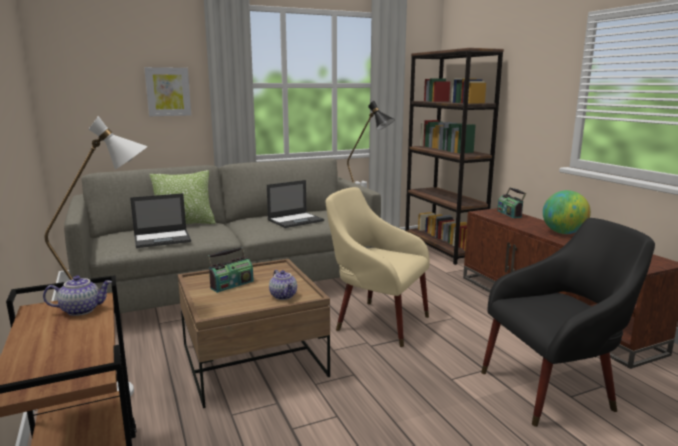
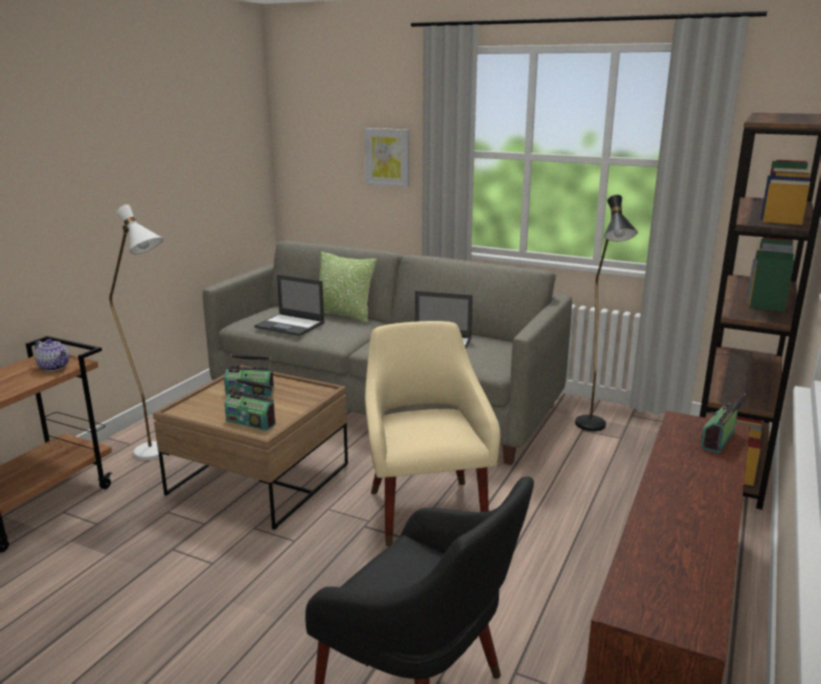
camera: 50 degrees right, 5 degrees up
(284, 296) = (251, 422): teapot -> radio
(563, 233) = (697, 504): globe -> none

